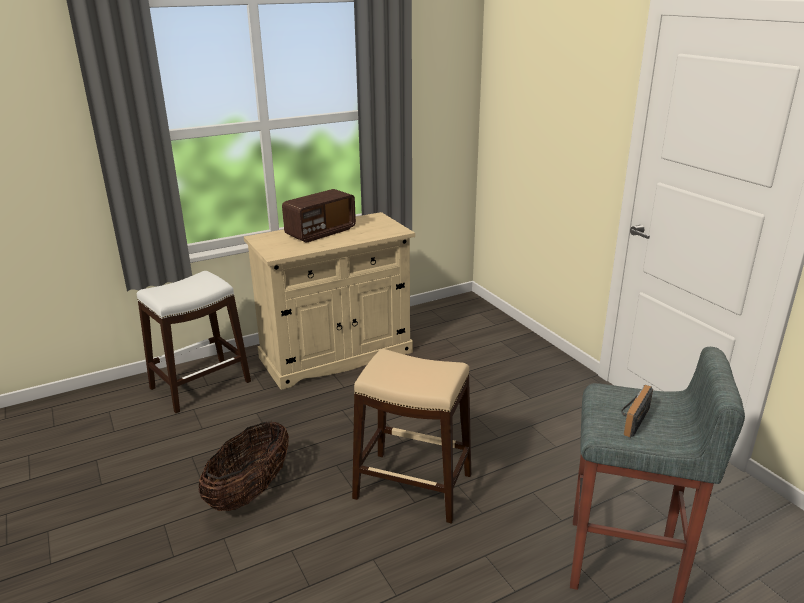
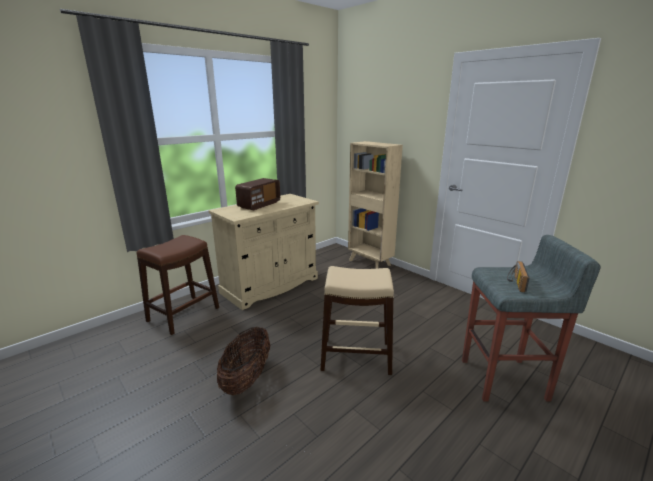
camera: 15 degrees left, 5 degrees down
(200, 385) = (183, 314): white stool -> brown stool
(511, 335) = (370, 263): none -> beige bookcase

